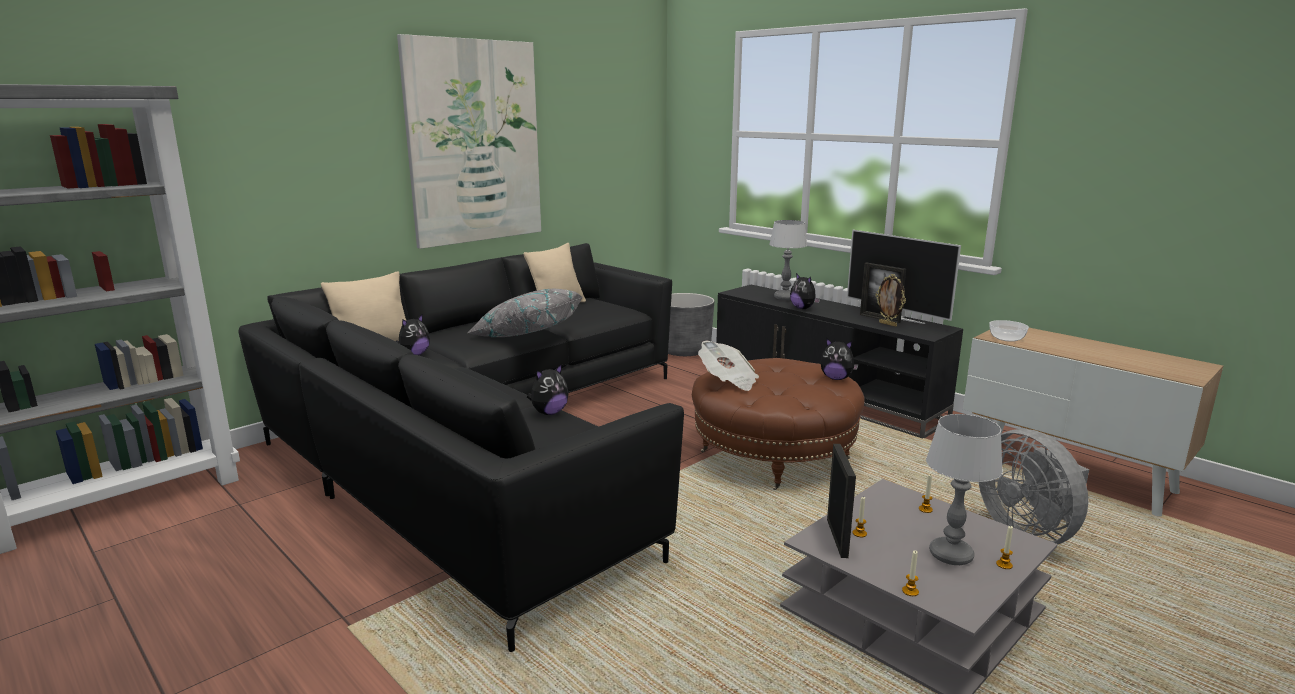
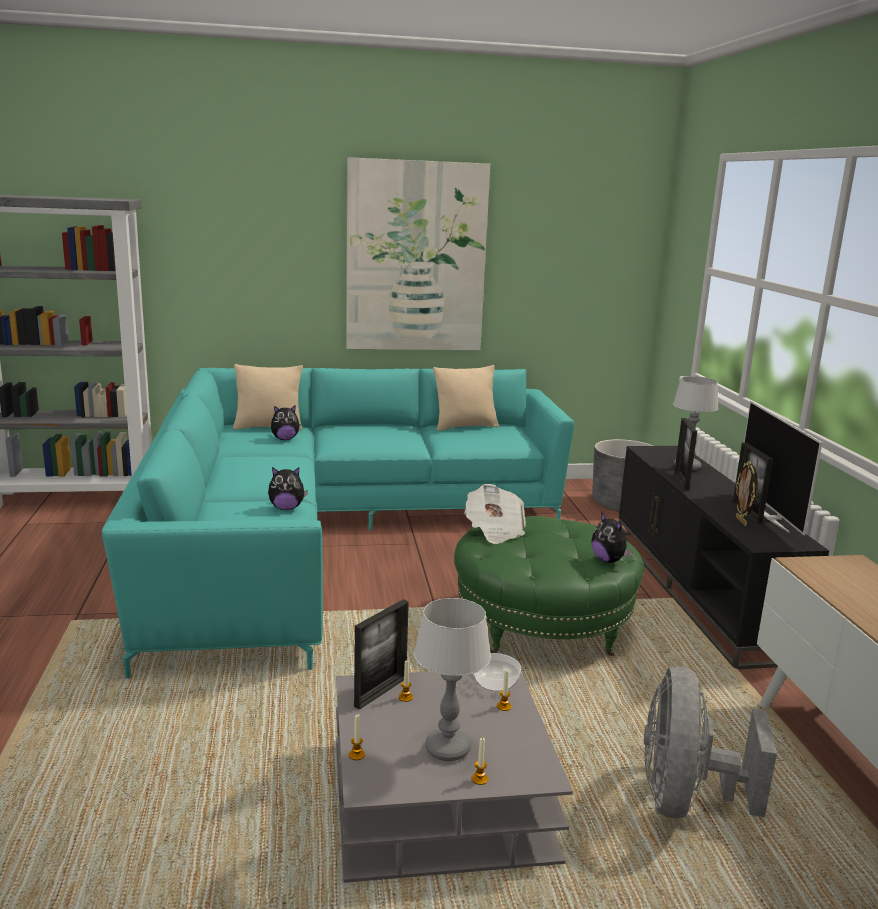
camera: 35 degrees right, 0 degrees up
(487, 446) = (324, 535): black sofa -> turquoise sofa
(526, 334) = (394, 443): grey pillow -> none
(773, 455) = (542, 625): brown ottoman -> green ottoman
(803, 308) = (681, 482): plush toy -> picture frame
(1006, 338) = (814, 569): bowl -> bowl (495, 682)

